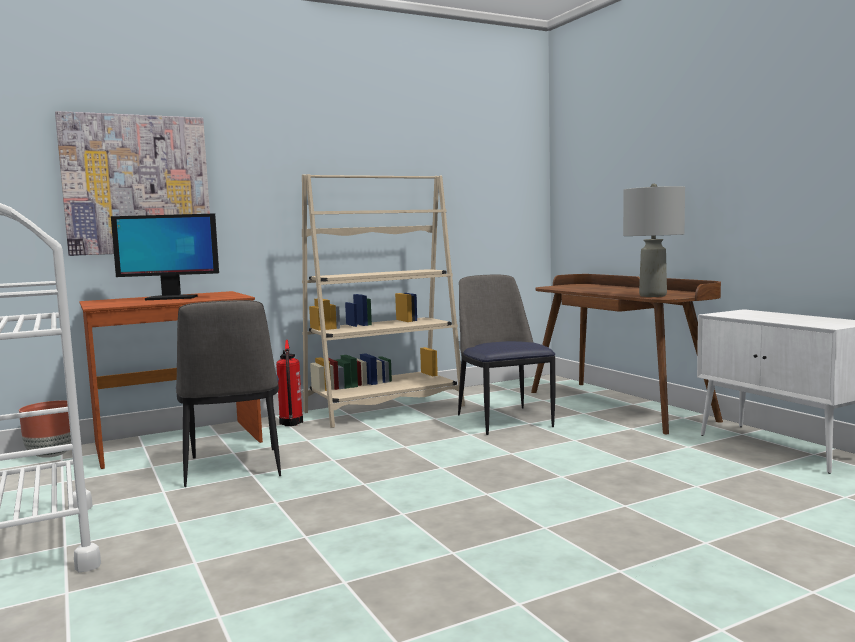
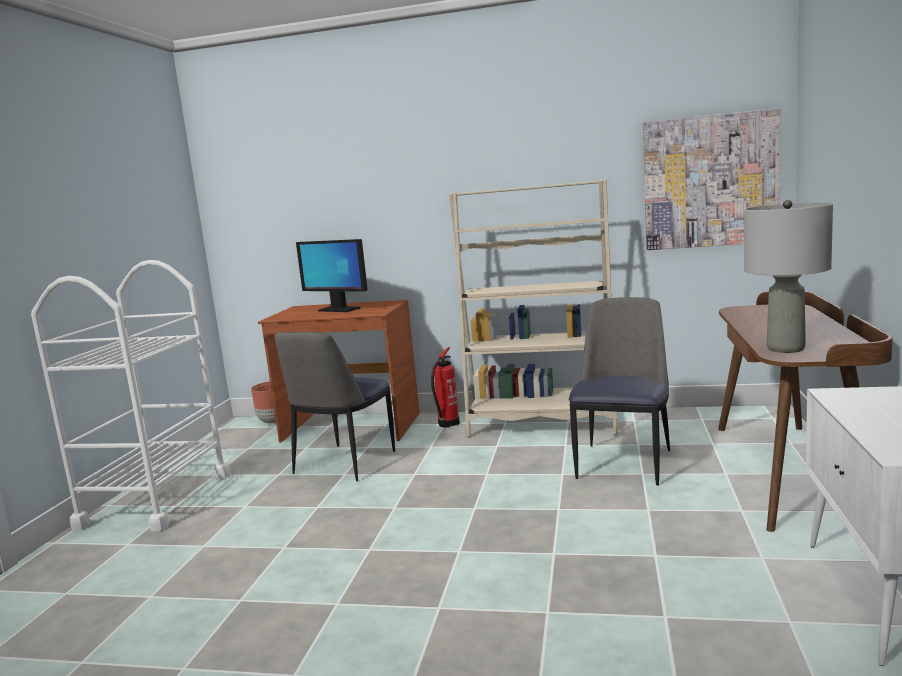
camera: 40 degrees right, 5 degrees up
(137, 185) = (329, 210): picture -> picture (710, 181)

